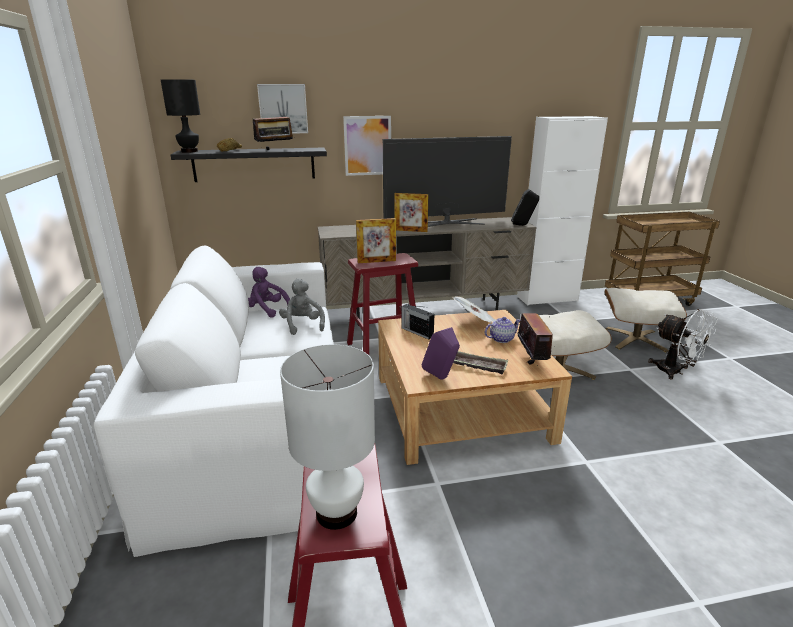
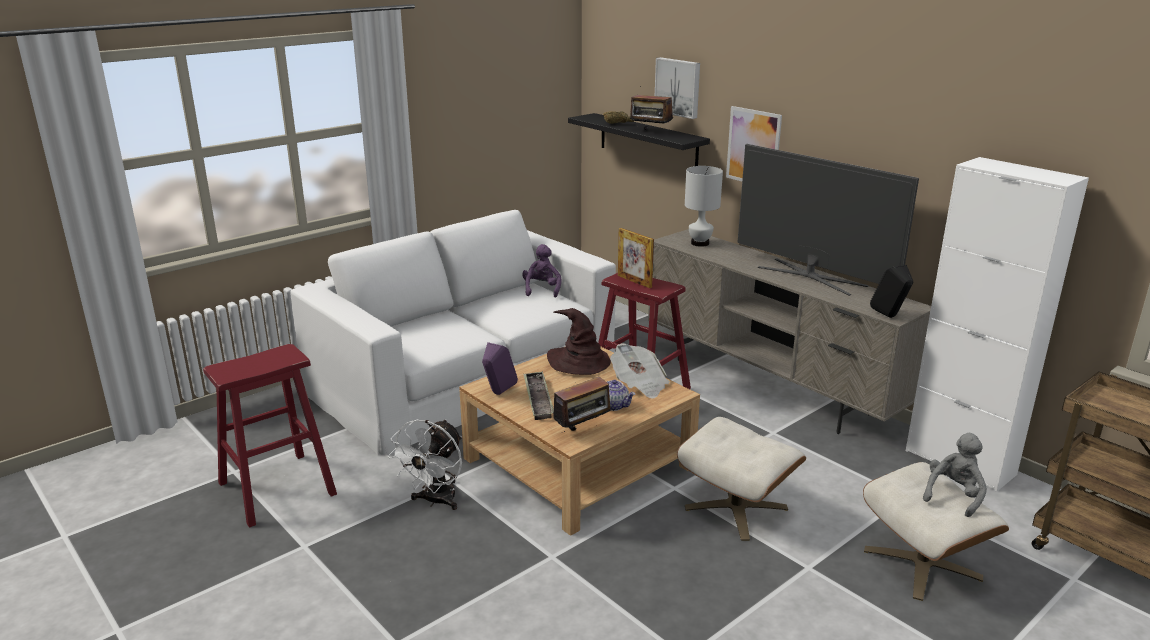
camera: 60 degrees right, 0 degrees up
(190, 151) = (592, 117): black table lamp -> none
(302, 325) = (530, 312): grey plush toy -> grey plush toy (953, 496)
(337, 514) = (235, 367): white table lamp -> white table lamp (700, 243)
(410, 230) = (746, 267): picture frame -> none
(416, 332) = (579, 362): radio -> brown hat
(675, 372) = (852, 611): white fan -> white fan (435, 501)

